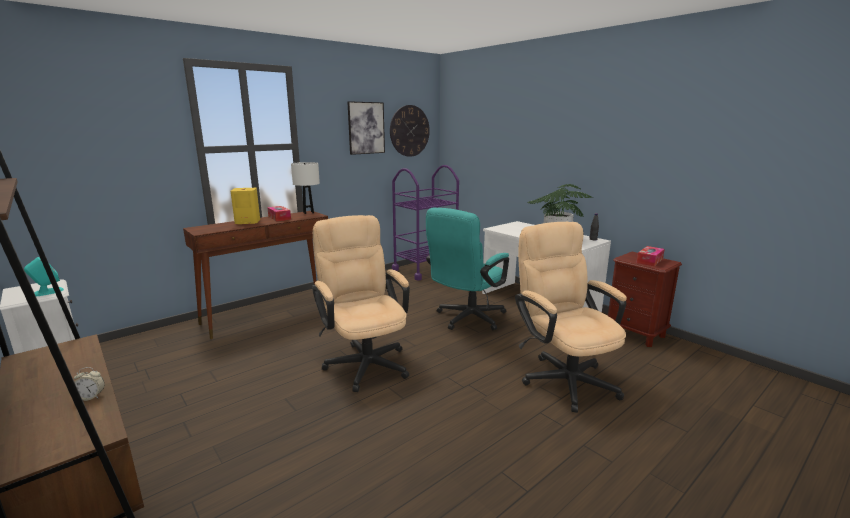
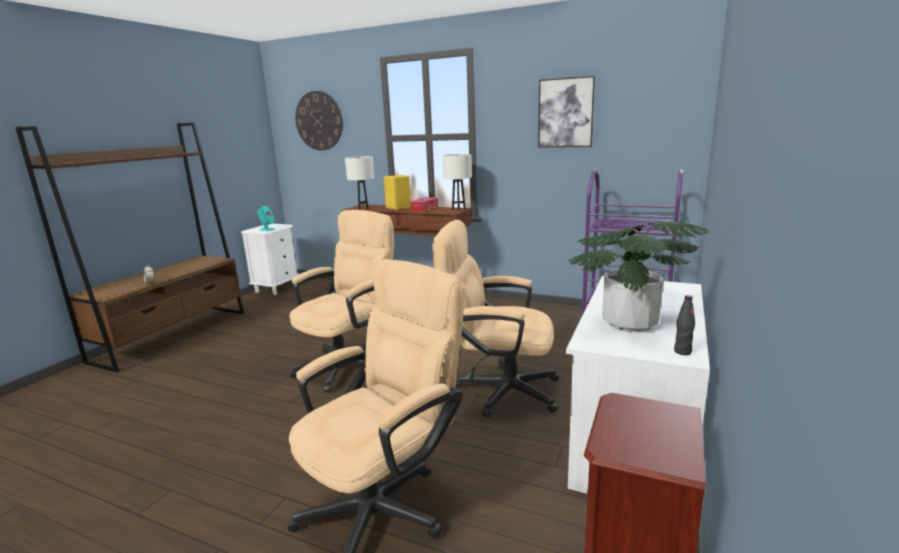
camera: 65 degrees right, 0 degrees up
(216, 229) = (363, 209): none -> white table lamp
(409, 131) = (644, 115): wall clock -> wall clock (319, 121)
(466, 319) = (498, 390): turquoise office chair -> beige office chair
(649, 260) = (646, 434): tissue box -> none

